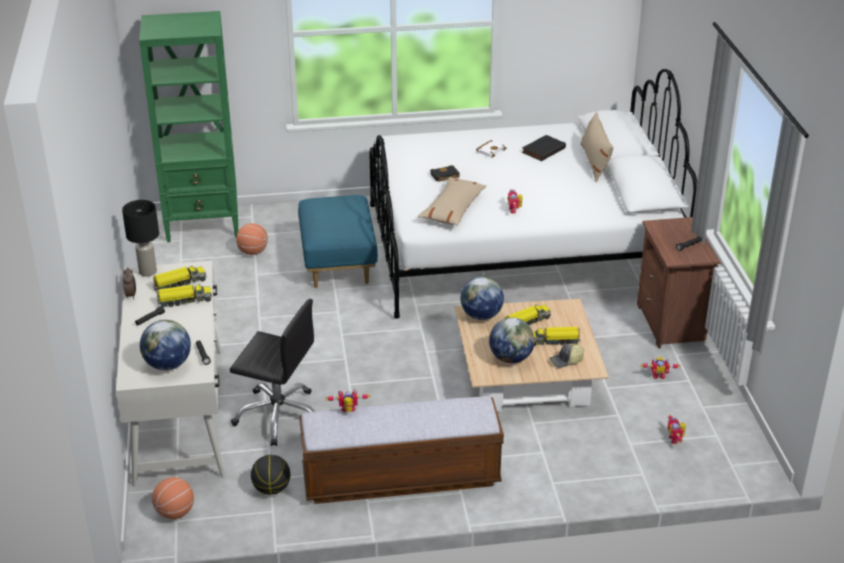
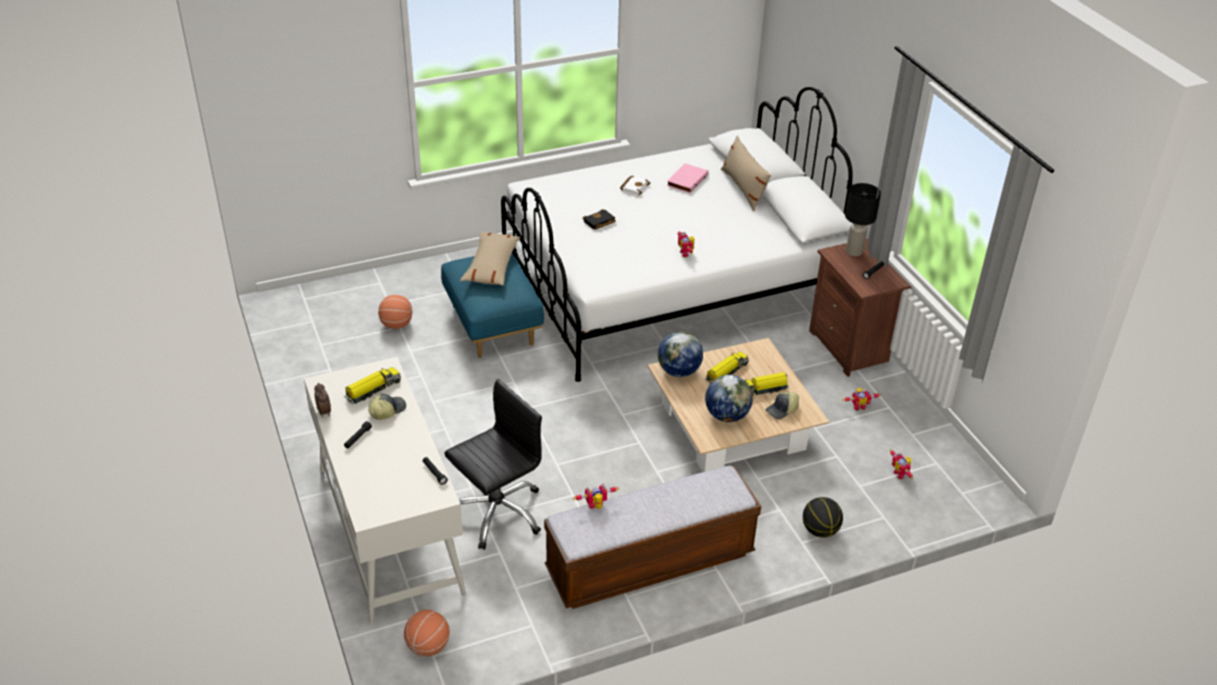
camera: 15 degrees left, 5 degrees up
(147, 271) = (331, 380): black table lamp -> black table lamp (853, 251)
(167, 365) = (400, 491): globe -> none
(184, 301) = (387, 410): toy truck -> cap
(203, 225) = (330, 300): green bookcase -> none
(271, 489) = (521, 600): basketball -> basketball (820, 530)
(279, 415) = (497, 512): black office chair -> black office chair turned 45 degrees counterclockwise
(453, 209) = (623, 260): beige pillow -> beige pillow (491, 266)
(543, 150) = (686, 180): black book -> pink book

